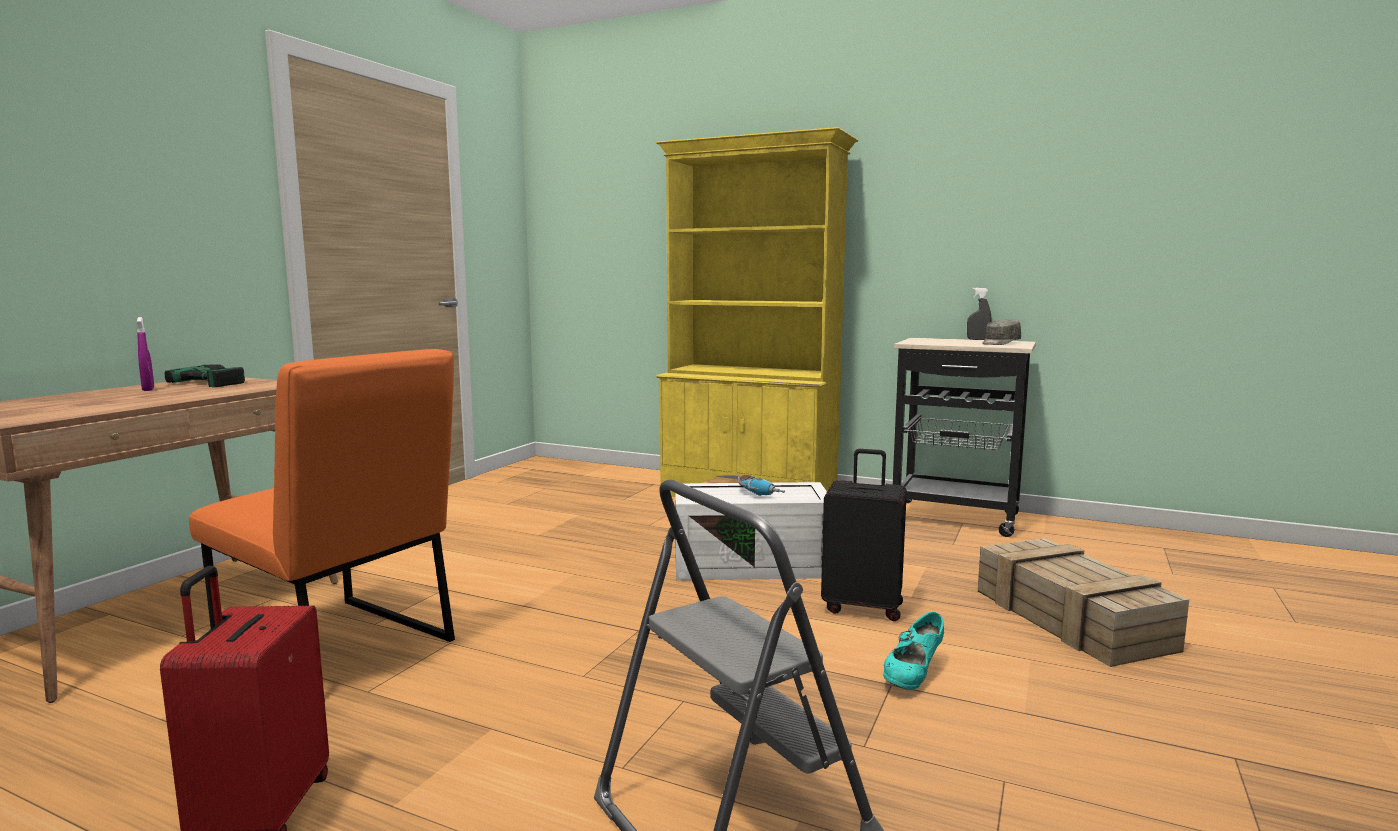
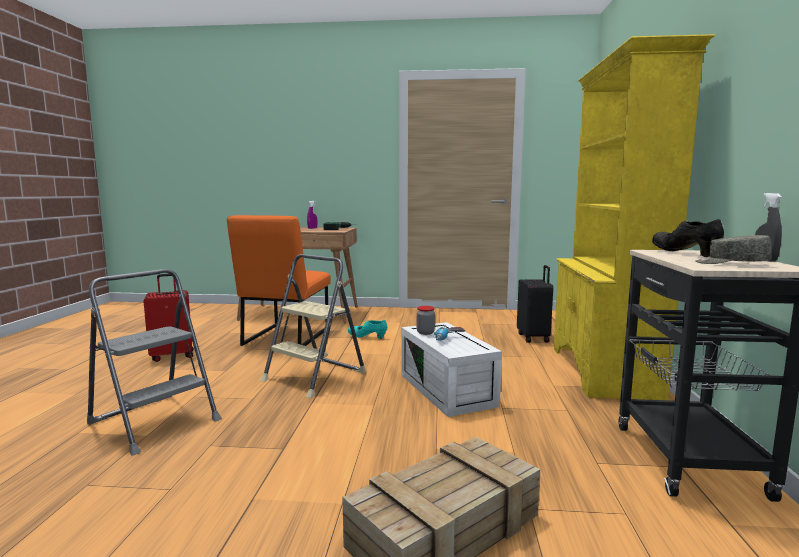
camera: 70 degrees right, 0 degrees up
(618, 636) = (317, 375): none -> beige step ladder
(719, 497) = (425, 333): none -> jar
(863, 607) = (401, 431): black suitcase -> black suitcase (534, 338)
(913, 676) = (296, 455): turquoise shoe -> turquoise shoe (367, 337)
(935, 341) = (684, 254): none -> black shoe

